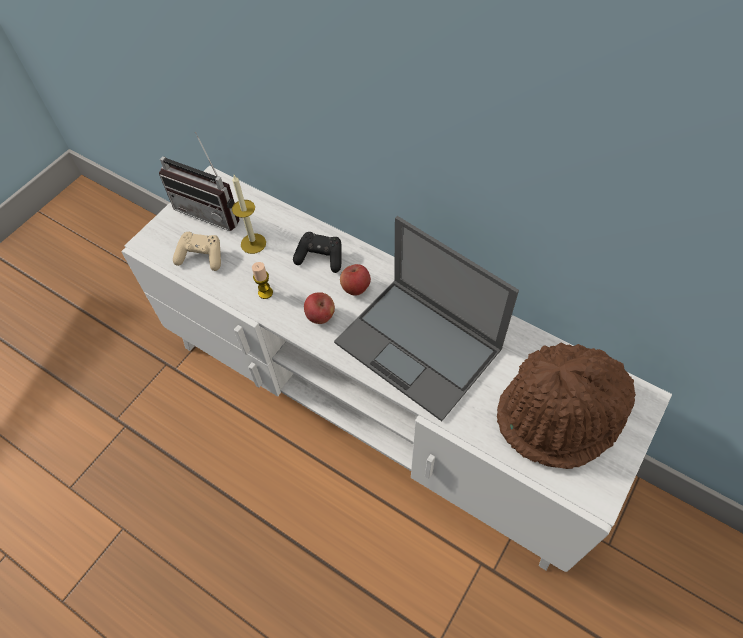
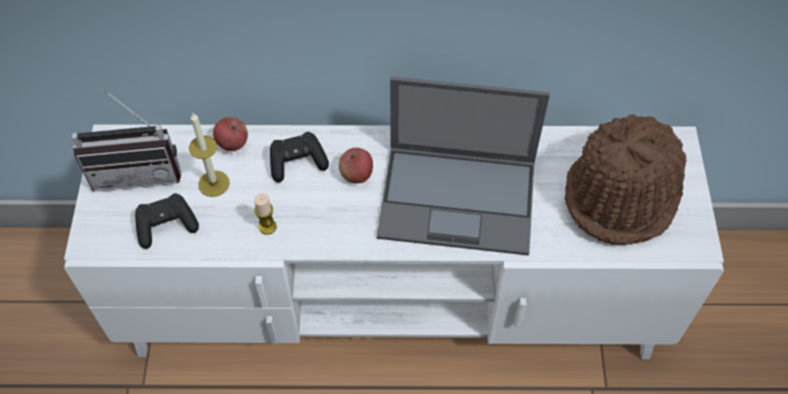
camera: 35 degrees left, 0 degrees up
(201, 257) = (166, 226): beige game controller -> black game controller
(320, 316) = (342, 220): apple -> apple (232, 143)

